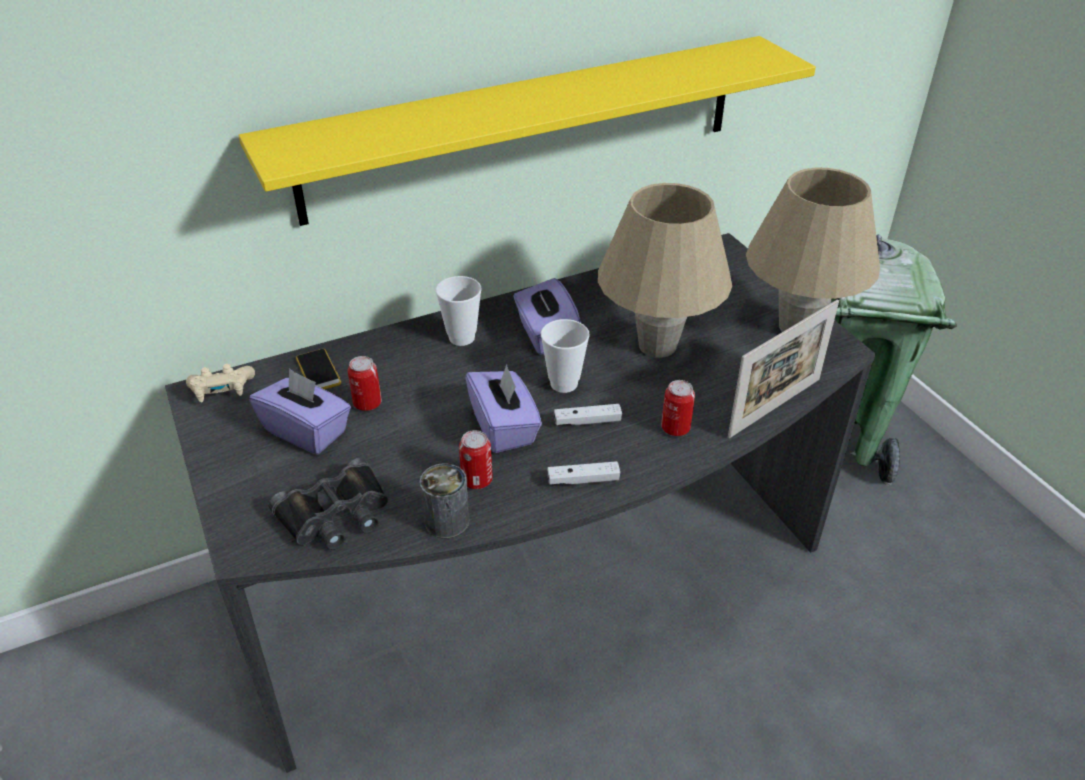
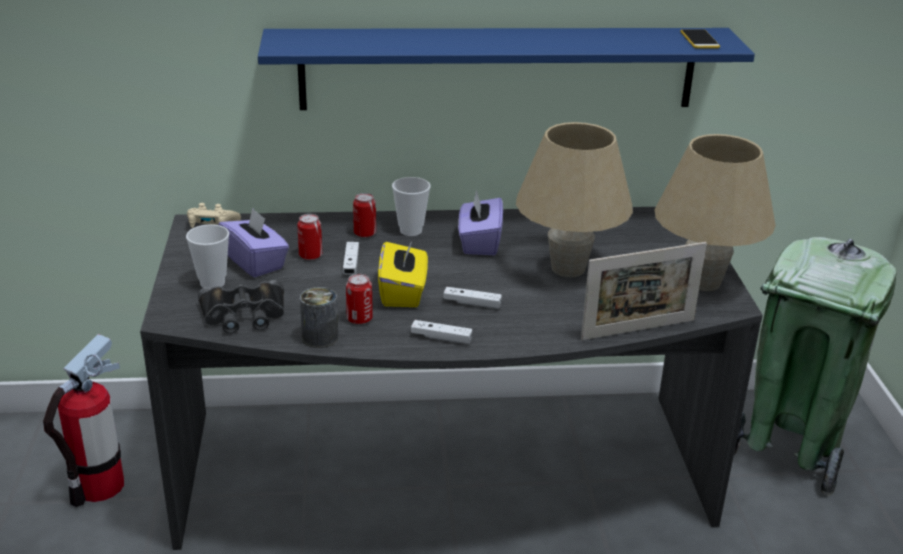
camera: 20 degrees right, 10 degrees down
(158, 718) = (99, 486): none -> fire extinguisher
(318, 371) = (288, 228): phone -> phone (699, 40)
(421, 403) = (351, 264): none -> white game controller
(504, 427) = (403, 292): purple tissue box -> yellow tissue box
(525, 128) = (498, 68): yellow shelf -> blue shelf
(564, 383) = (471, 276): cup -> cup (212, 283)
(675, 428) = (541, 324): can -> can (365, 233)

